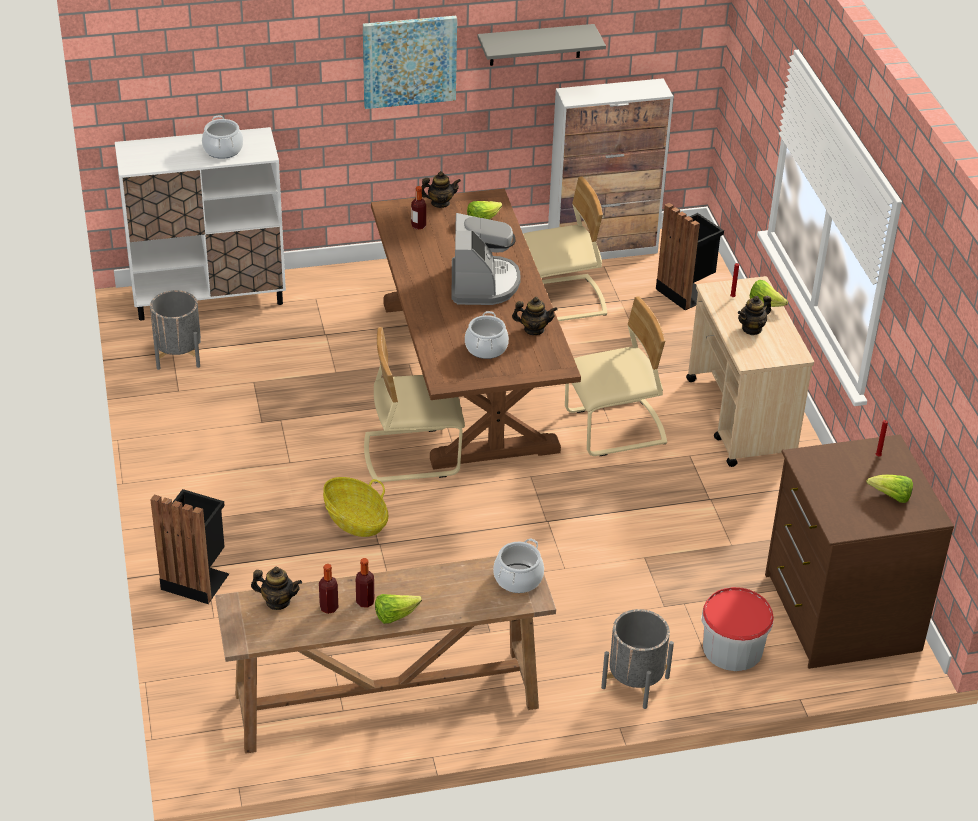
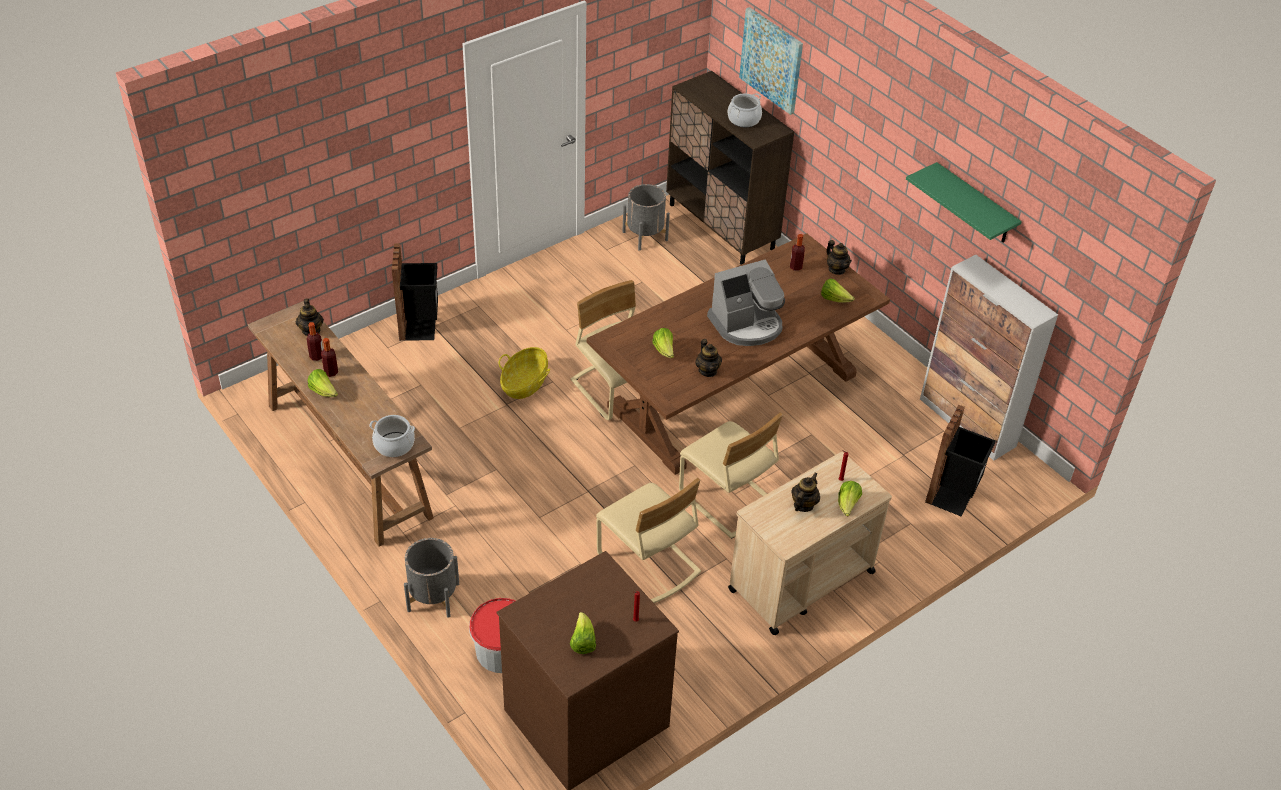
camera: 65 degrees right, 5 degrees up
(209, 297) = (721, 227): white cabinet -> brown cabinet
(409, 61) = (888, 148): picture -> picture (772, 60)
(486, 348) = (664, 350): cooking pot -> lettuce
(535, 45) = (975, 205): grey shelf -> green shelf
(560, 301) = (871, 417): beige chair -> beige chair (648, 565)
(752, 328) = (803, 505): teapot -> teapot turned 90 degrees clockwise

